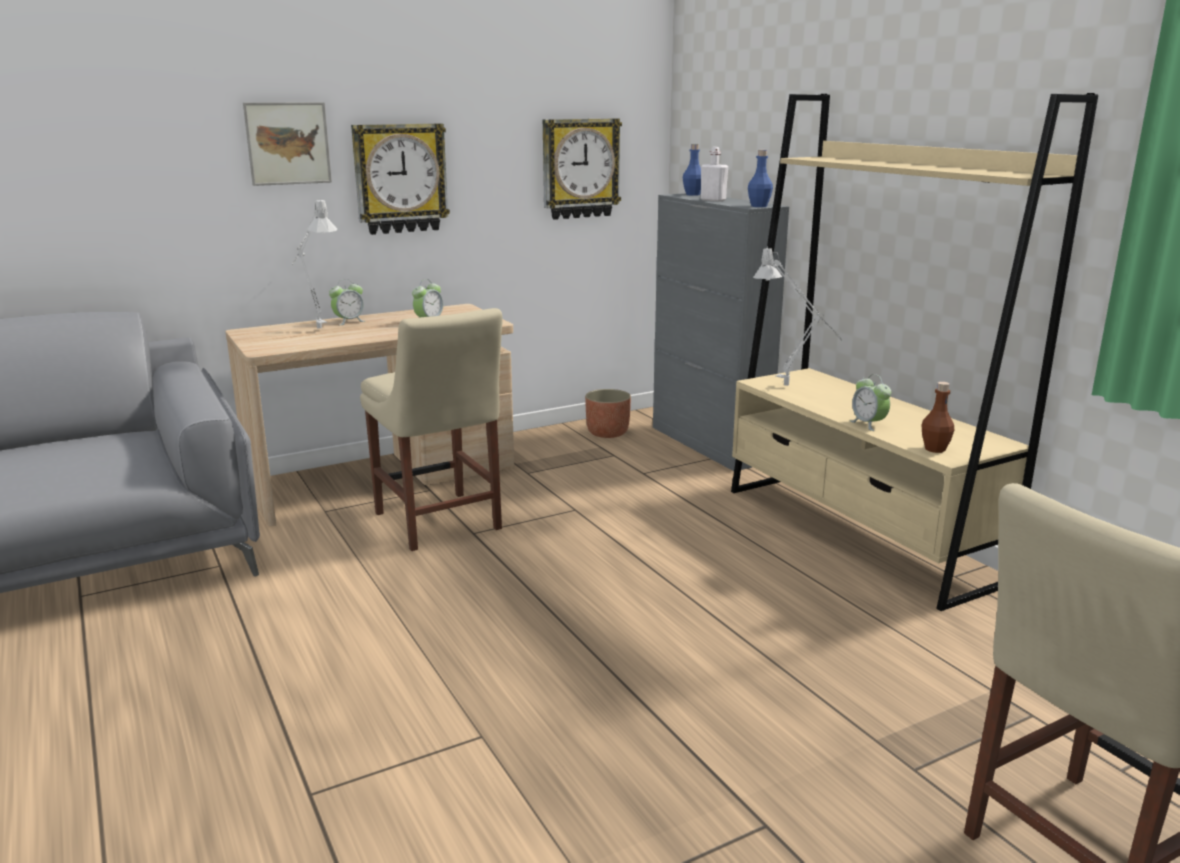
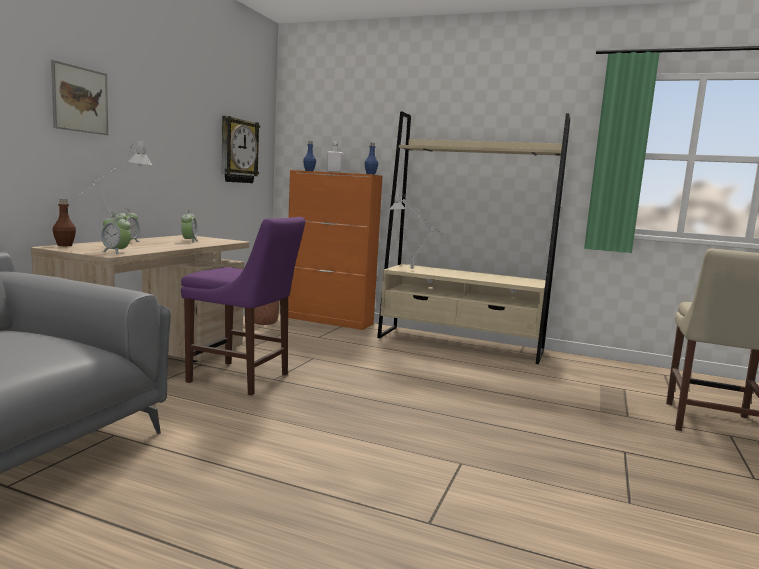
camera: 40 degrees left, 10 degrees down
(400, 178) = (148, 140): wall clock -> none
(439, 523) = (242, 379): beige chair -> purple chair
(709, 444) = (329, 321): grey cabinet -> orange cabinet
(868, 424) = (479, 278): alarm clock -> alarm clock (116, 252)
(934, 449) = (522, 283): brown bottle -> brown bottle (64, 245)

